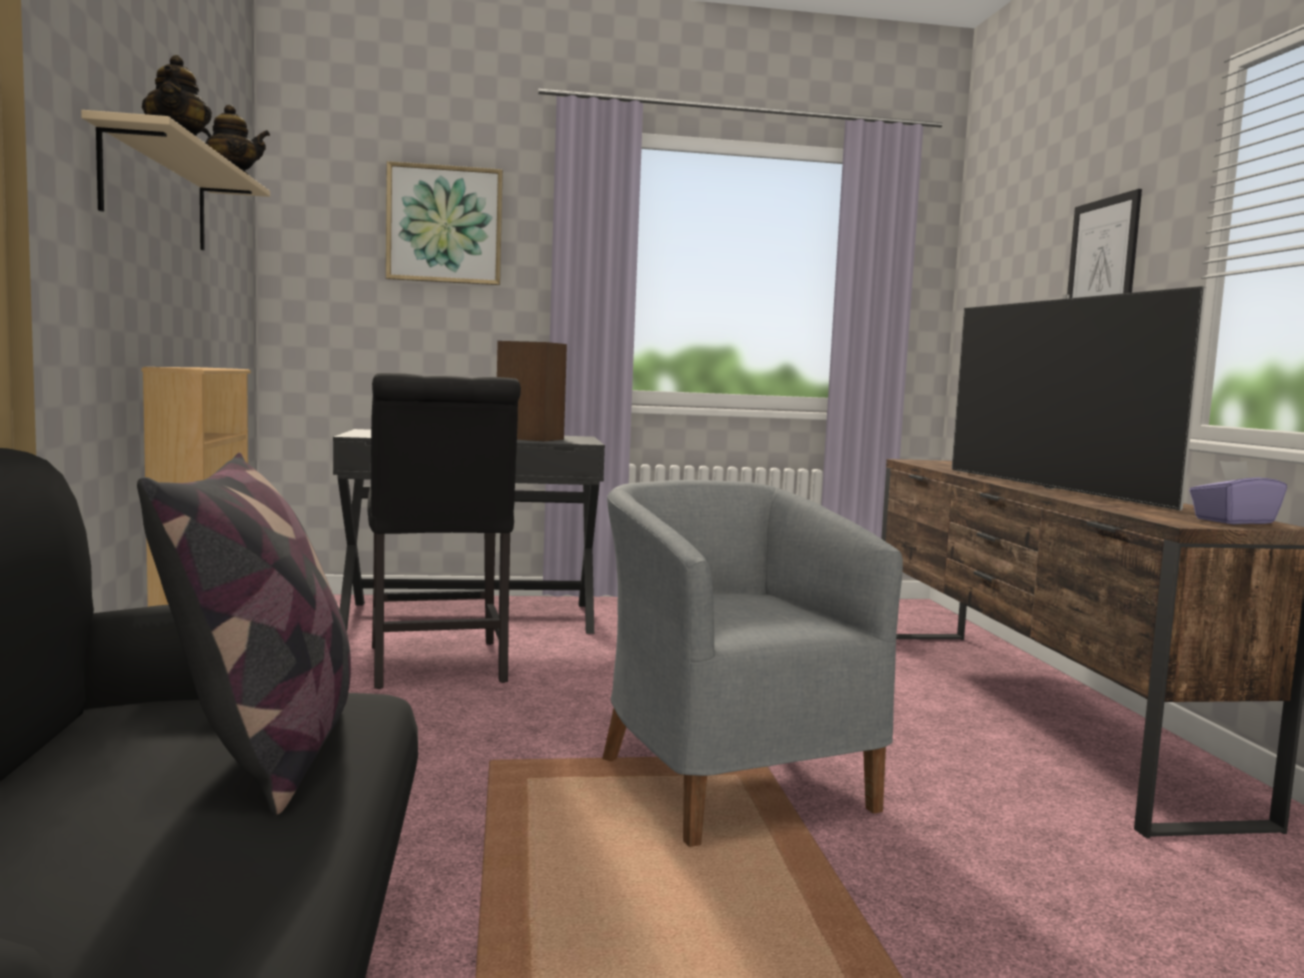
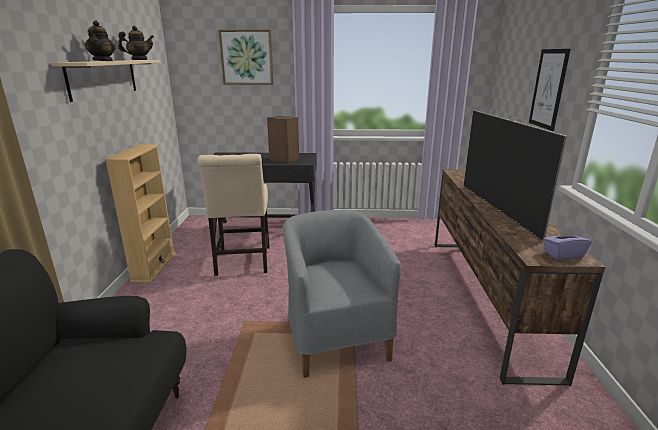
camera: 10 degrees right, 15 degrees up
(269, 749) = (108, 376): pillow -> none
(437, 667) = (242, 262): black chair -> beige chair

